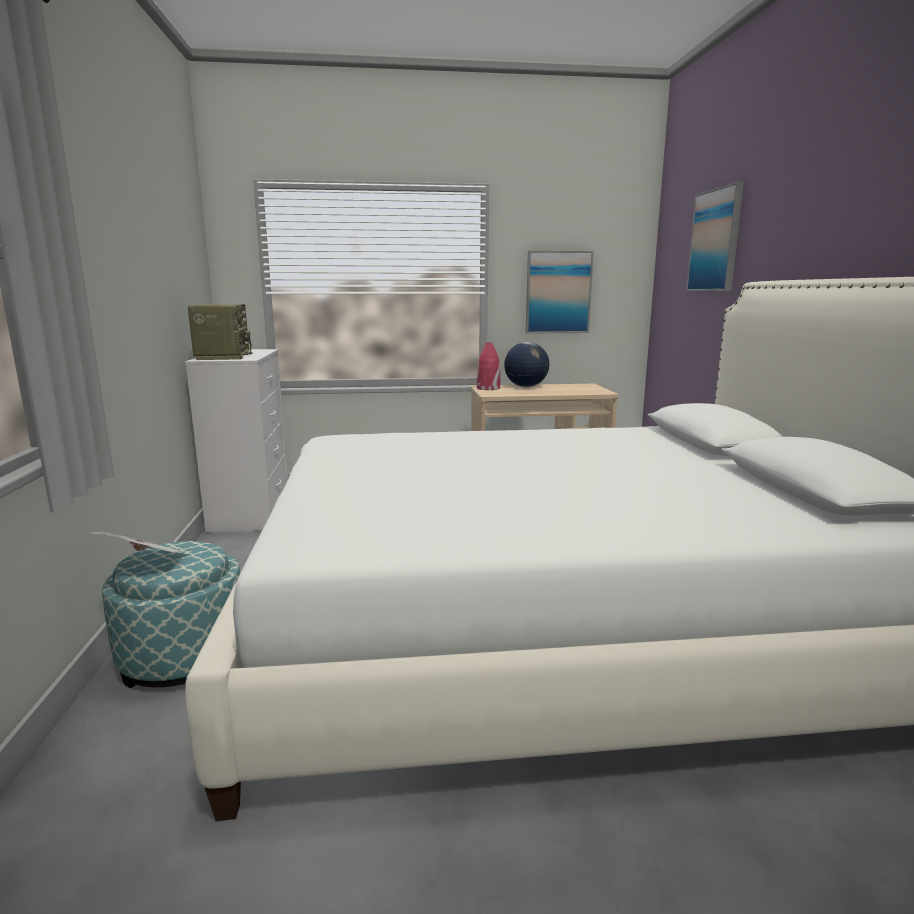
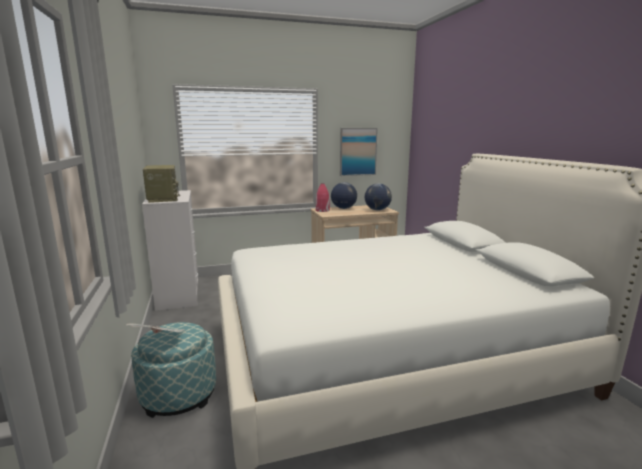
camera: 10 degrees left, 0 degrees up
(582, 390) = (377, 210): none -> globe
(715, 240) = (450, 126): picture -> none

